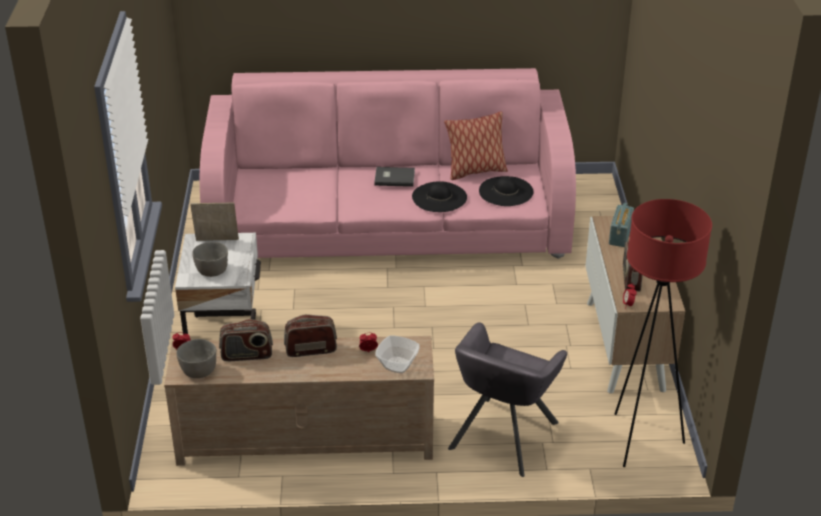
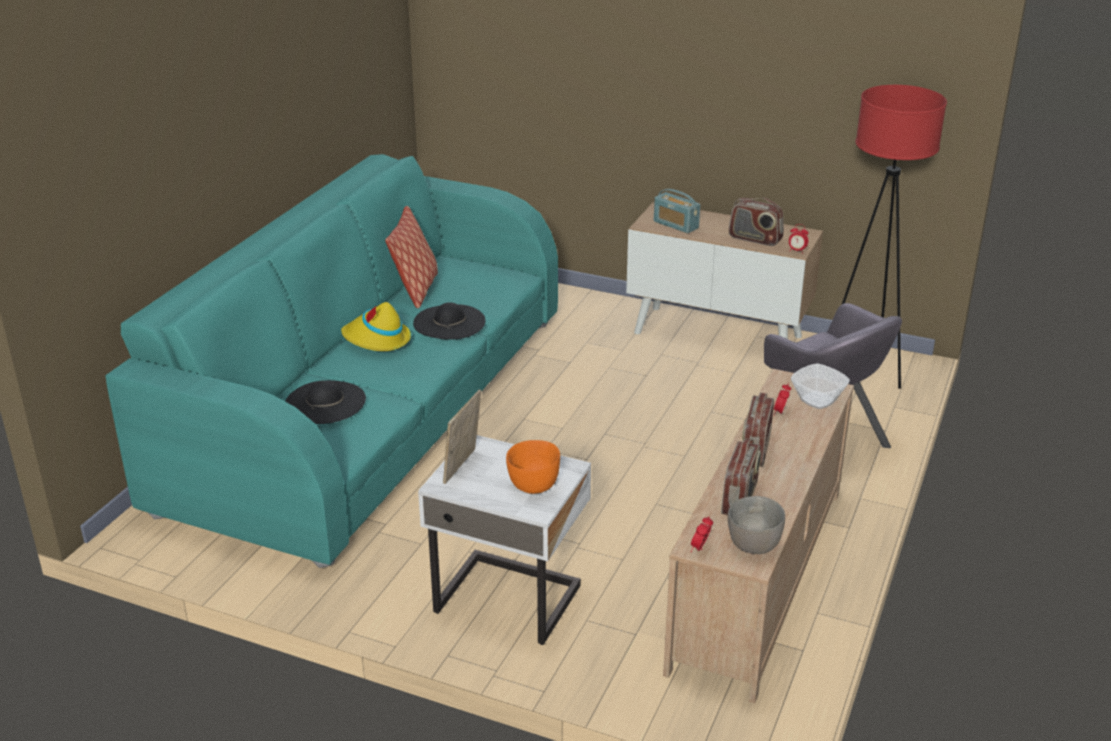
camera: 65 degrees left, 5 degrees down
(212, 271) = (532, 485): grey bowl -> orange bowl
(388, 221) = (368, 408): pink sofa -> turquoise sofa
(394, 177) = (376, 339): grey book -> yellow hat
(506, 191) = (478, 283): black hat -> black hat (325, 402)

